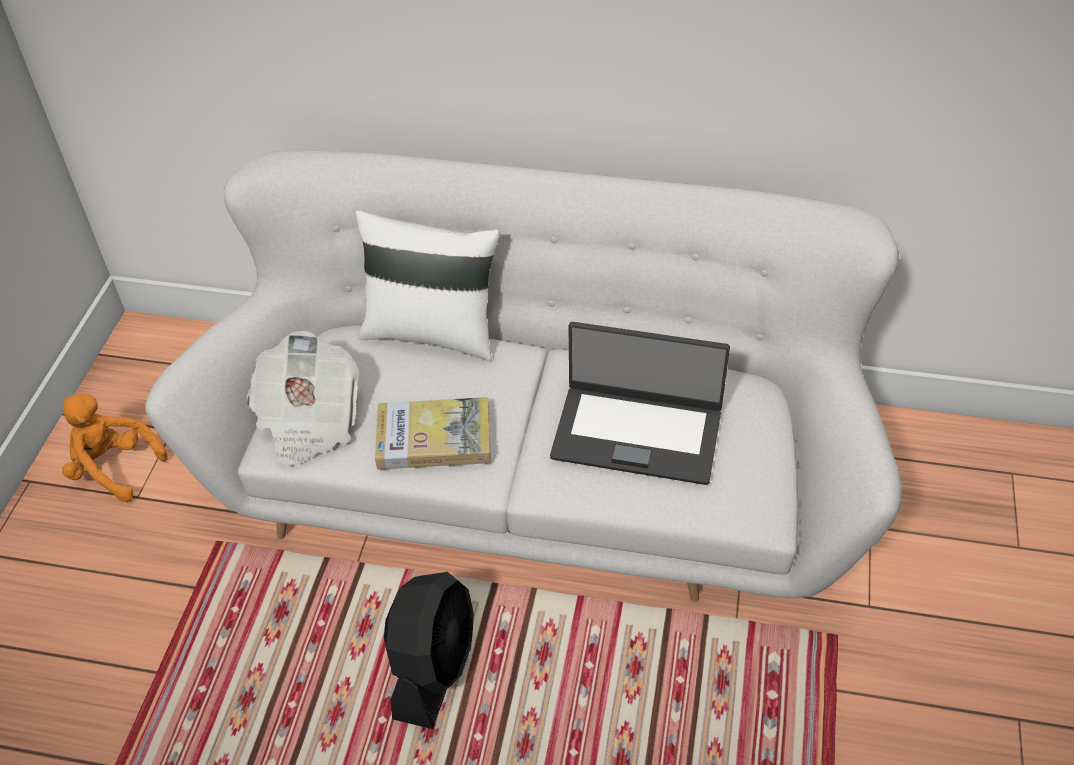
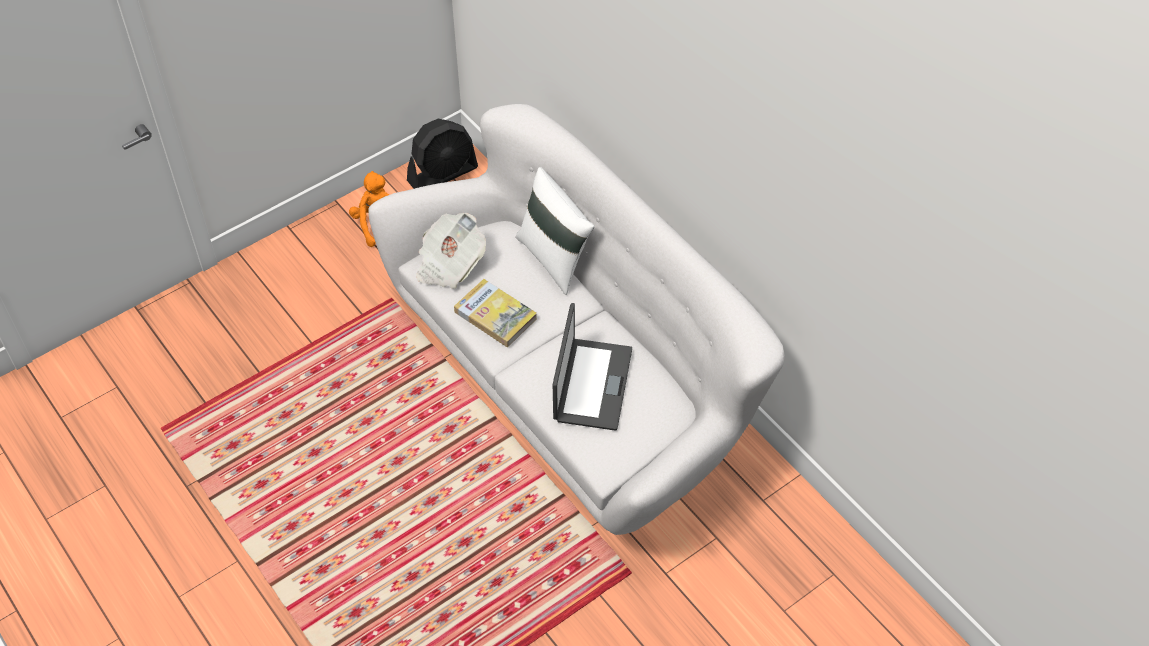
camera: 40 degrees right, 5 degrees up
(434, 667) = (428, 434): black fan -> black fan (443, 174)
(637, 433) = (591, 384): laptop -> laptop turned 135 degrees counterclockwise

